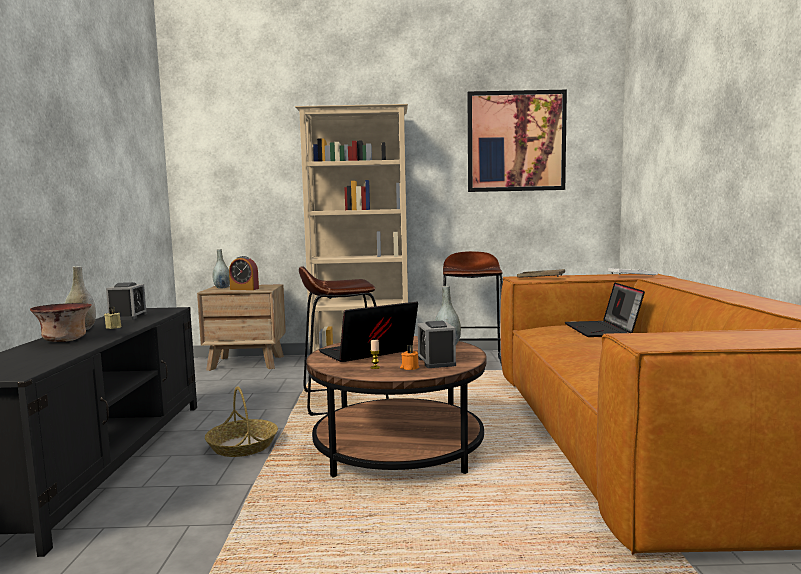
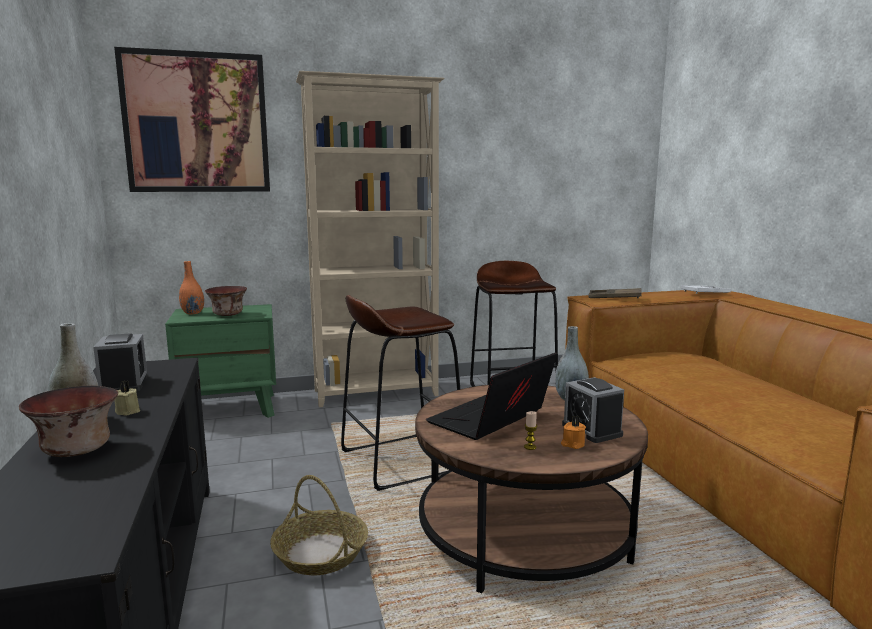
camera: 15 degrees left, 5 degrees up
(222, 288) = (193, 313): grey vase -> orange vase
(244, 289) = (228, 315): alarm clock -> bowl
(247, 363) = (230, 409): brown nightstand -> green nightstand
(516, 141) = (552, 130): picture -> picture (197, 123)
(602, 330) = (698, 360): laptop -> none

